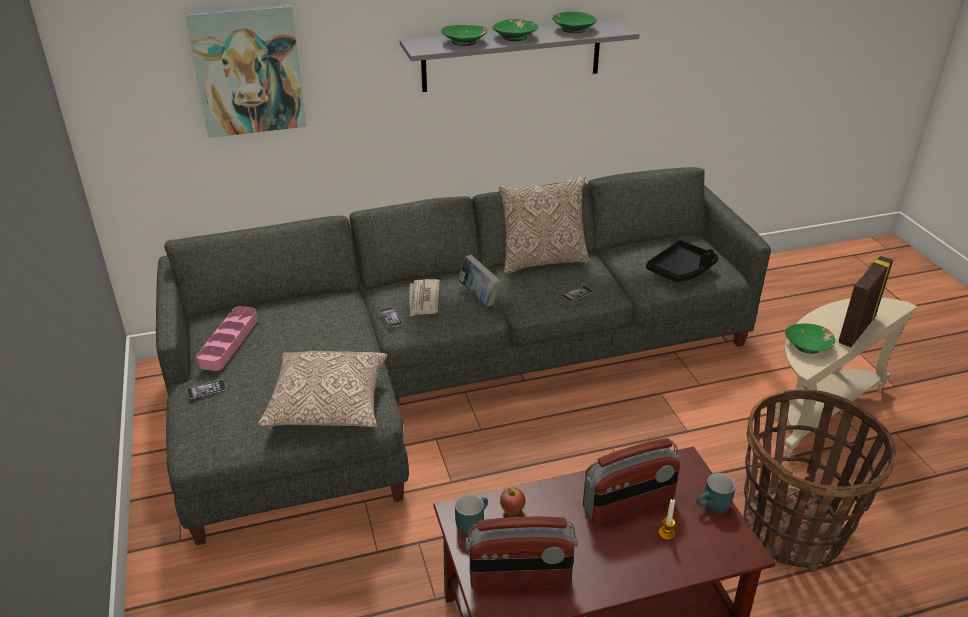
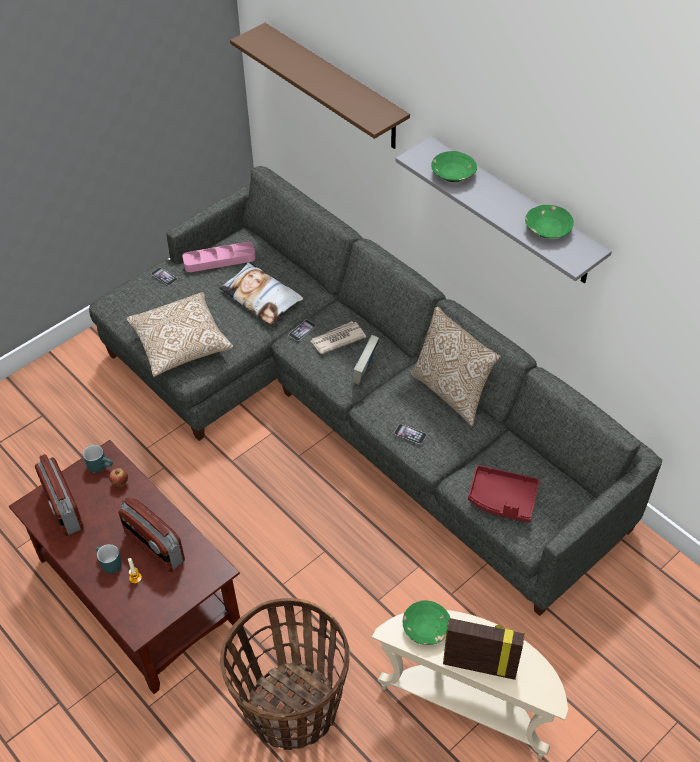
camera: 65 degrees right, 15 degrees up
(248, 71) = (334, 87): picture -> brown shelf
(318, 329) = (261, 297): none -> pillow
(515, 37) = (492, 200): green bowl -> none
(681, 270) = (502, 499): black tray -> red tray
(713, 507) = (174, 601): turquoise mug -> turquoise mug (108, 564)

